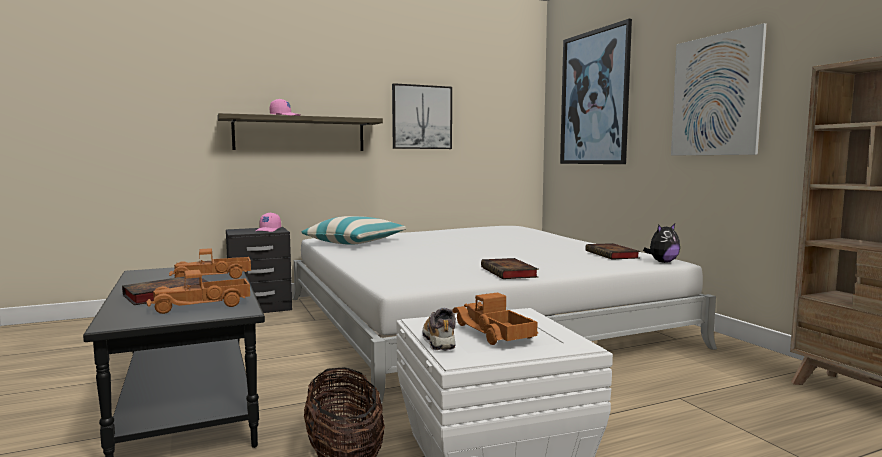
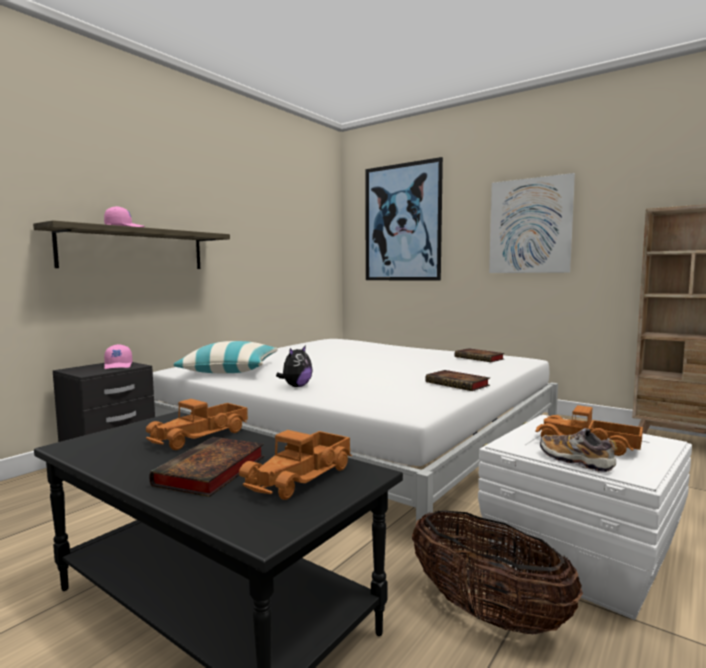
camera: 30 degrees left, 0 degrees up
(421, 117) = (251, 234): picture -> none
(662, 262) = (525, 360): plush toy -> plush toy (296, 386)

